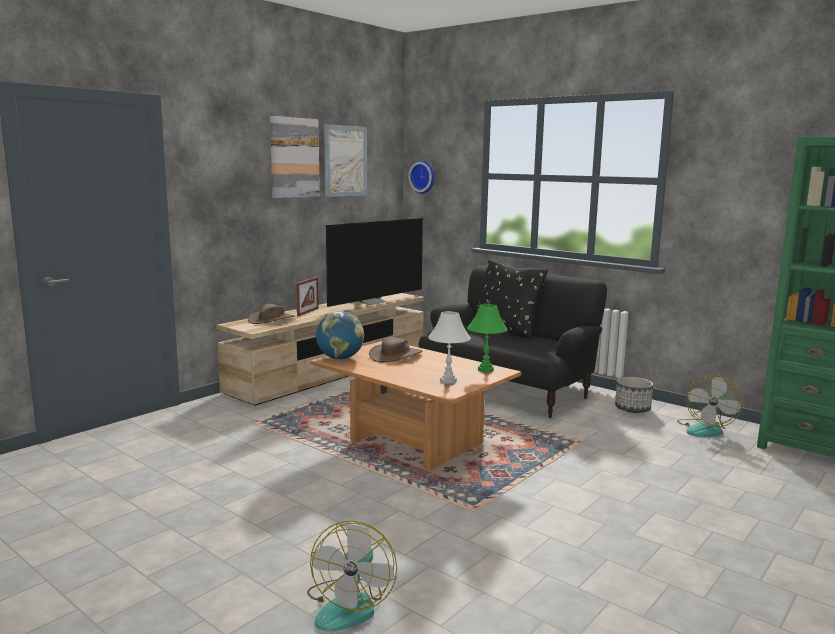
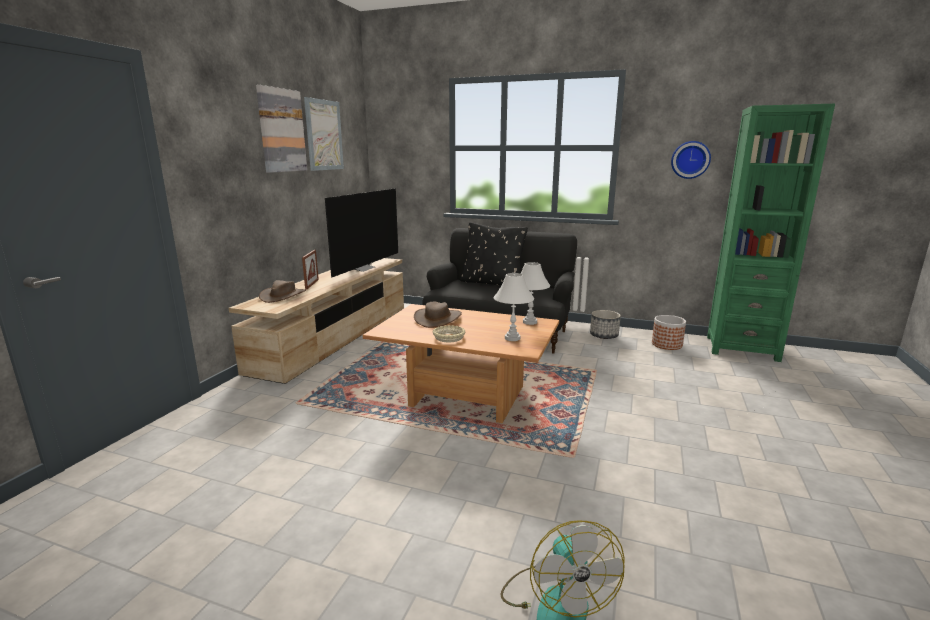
camera: 20 degrees left, 5 degrees up
(340, 358) = (389, 328): globe -> none
(386, 372) = (448, 337): none -> beige bowl
(423, 177) = (389, 150): wall clock -> wall clock (690, 160)
(485, 369) = (529, 322): green table lamp -> white table lamp
(706, 429) = (667, 344): fan -> planter

